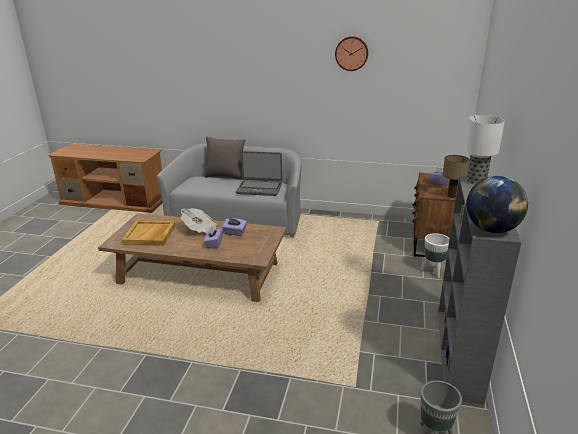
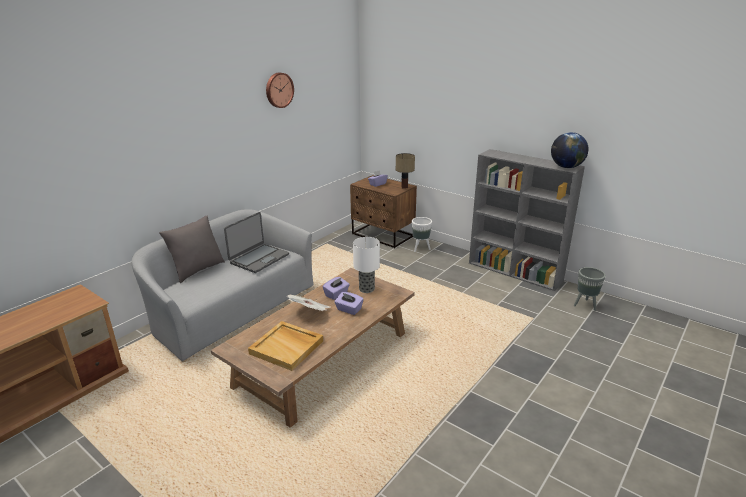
camera: 65 degrees left, 0 degrees up
(476, 181) = (492, 153): table lamp -> table lamp (366, 289)

